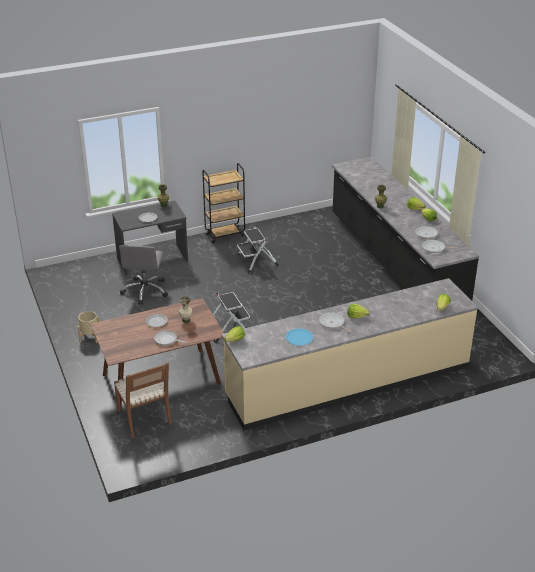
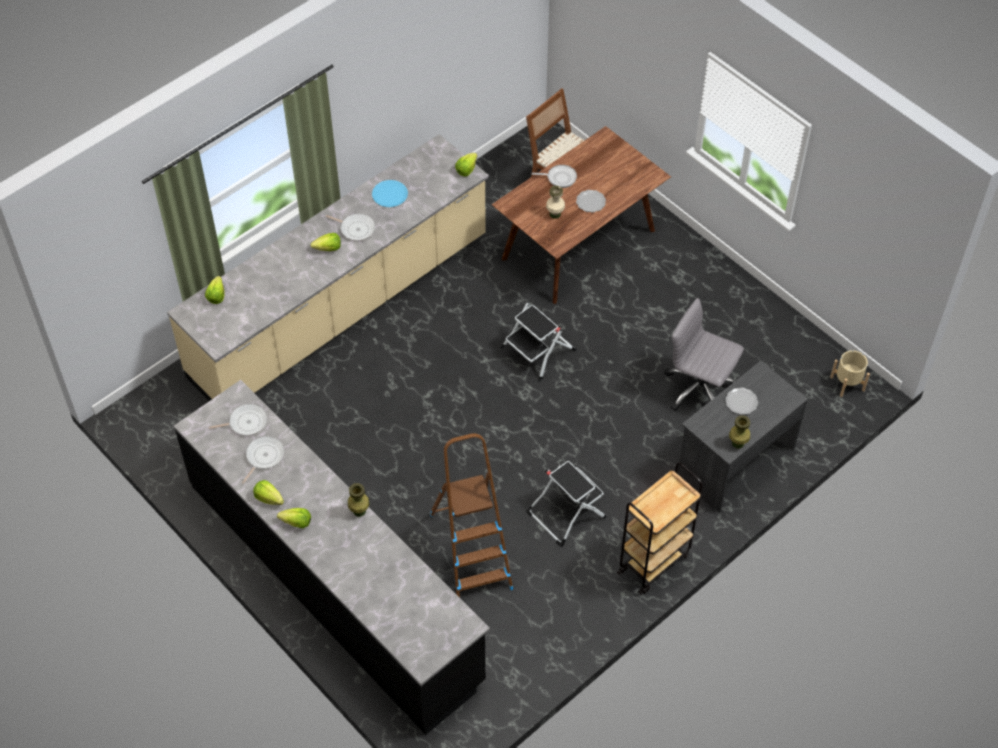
camera: 160 degrees right, 20 degrees up
(90, 337) = (714, 282): beige planter -> beige planter (847, 383)
(145, 291) = (699, 389): grey office chair -> grey office chair turned 45 degrees counterclockwise
(316, 258) = (471, 551): none -> brown step ladder

